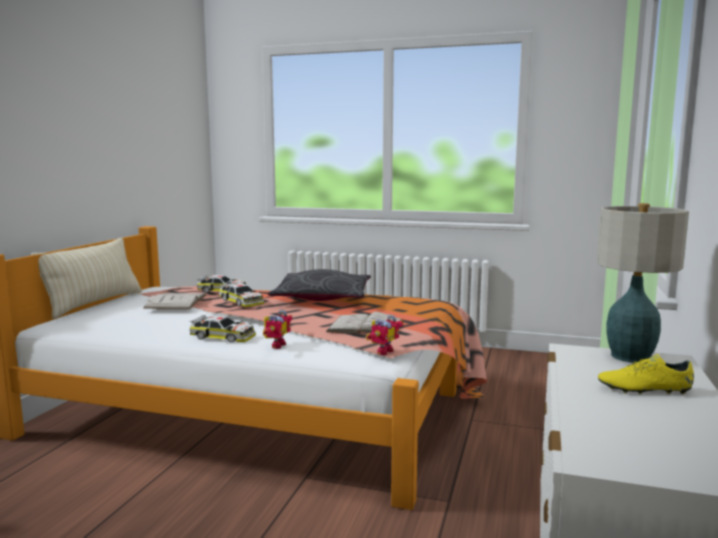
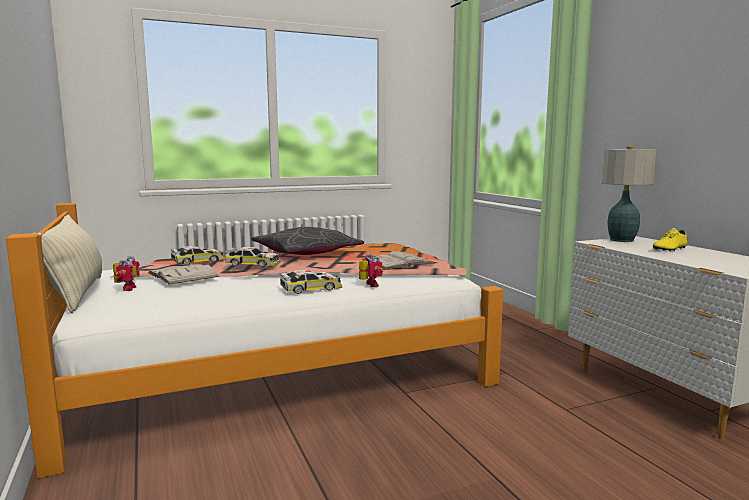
camera: 40 degrees left, 0 degrees up
(382, 351) = (452, 272): toy robot -> toy robot (126, 288)

